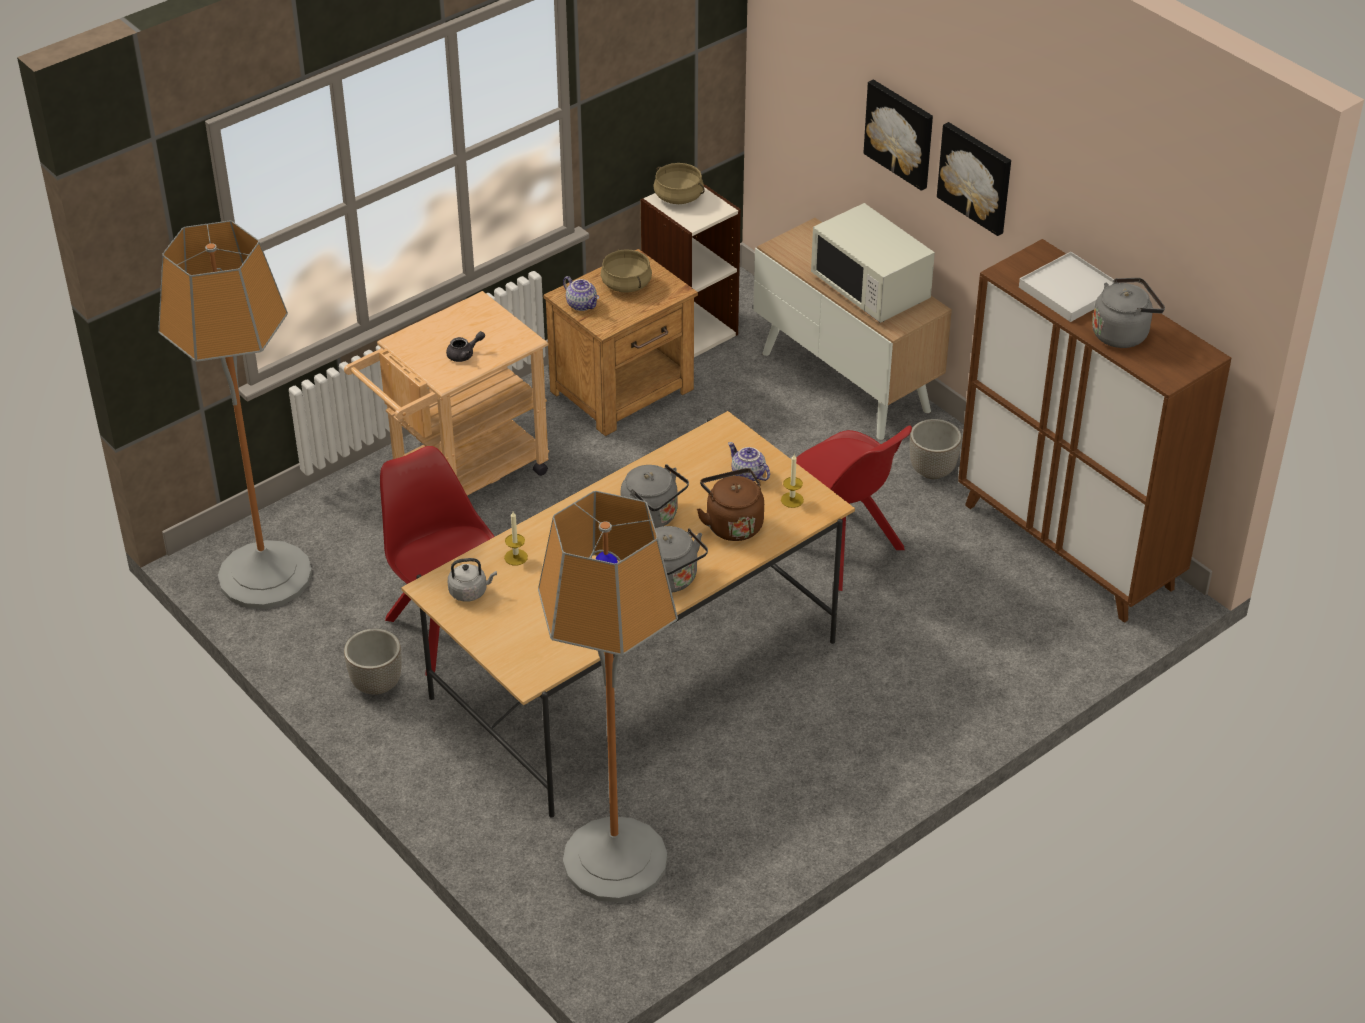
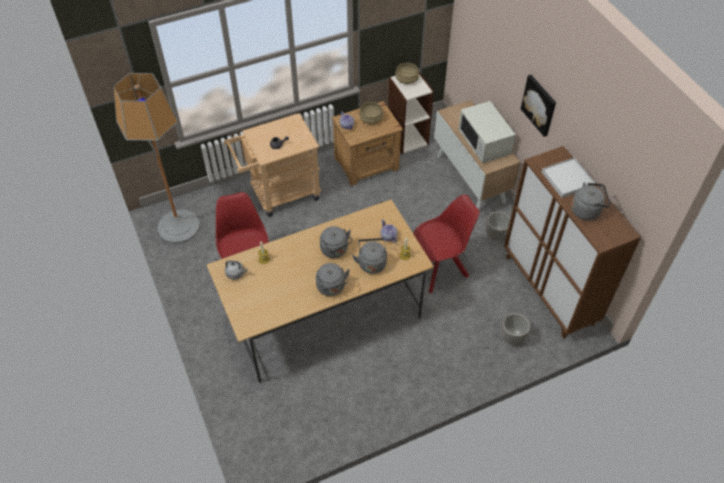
camera: 15 degrees right, 10 degrees up
(376, 685) = (206, 293): planter -> planter (512, 337)
(615, 860) = (280, 413): floor lamp -> none
(732, 524) = (371, 263): brown kettle -> grey kettle
(842, 548) = (440, 268): red chair -> red chair turned 90 degrees counterclockwise
(900, 133) = (510, 73): picture -> none

